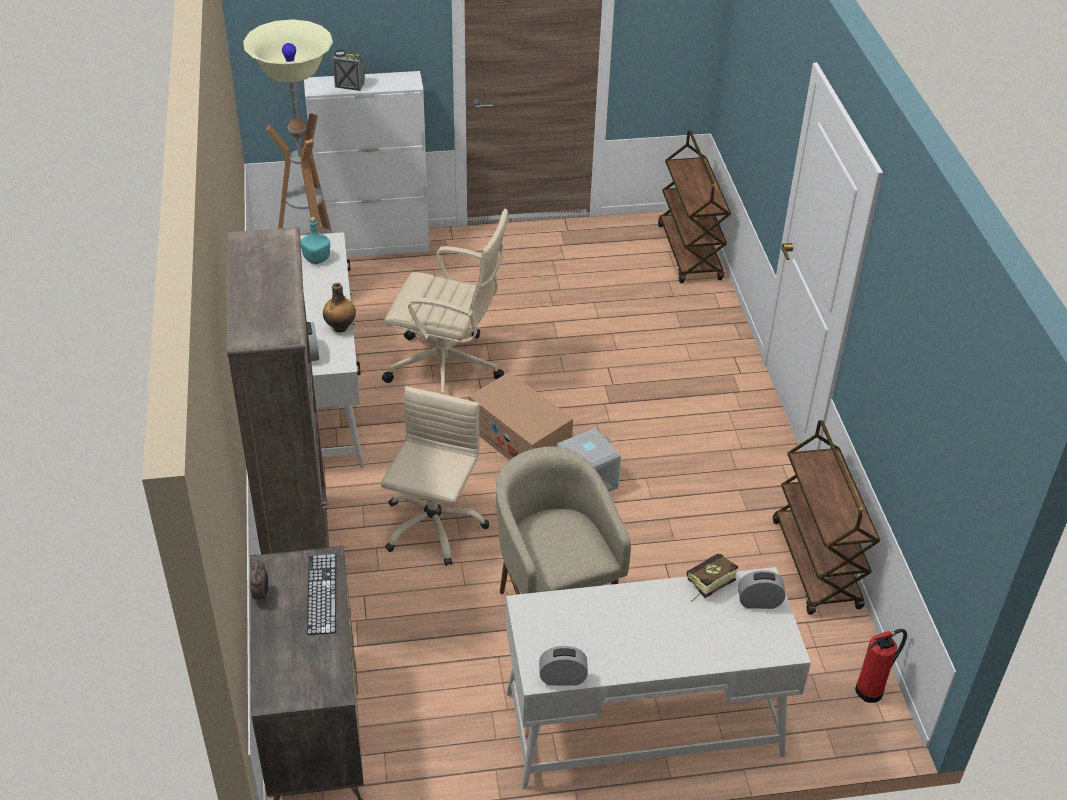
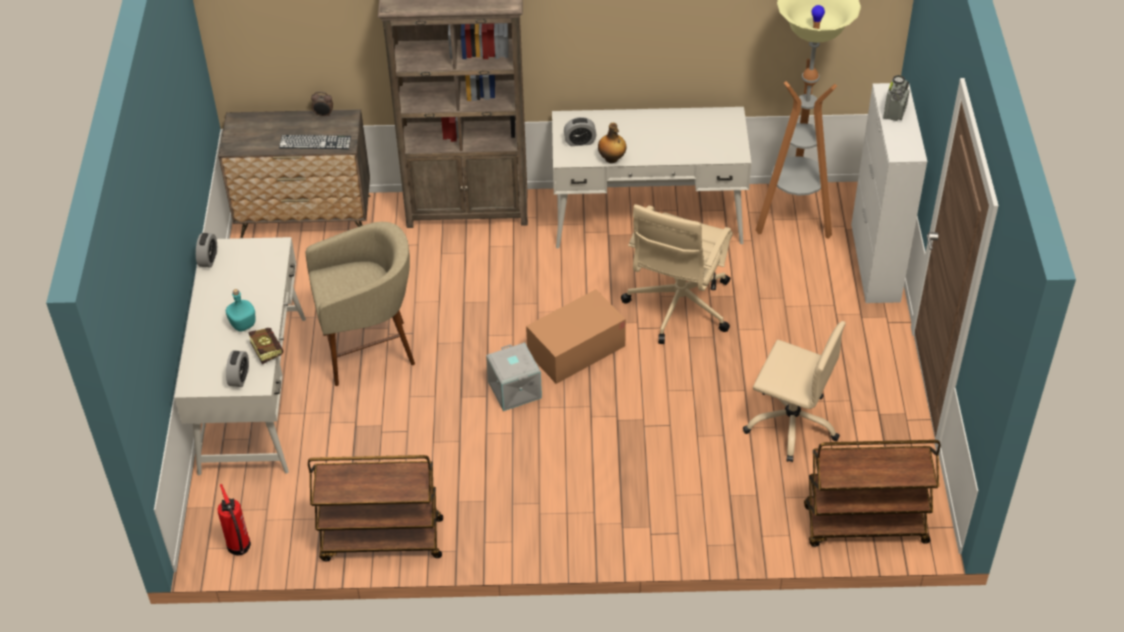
camera: 100 degrees right, 5 degrees up
(316, 258) = (710, 145): turquoise bottle -> turquoise bottle (243, 324)
(433, 526) = (481, 286): beige office chair -> beige office chair (791, 423)

